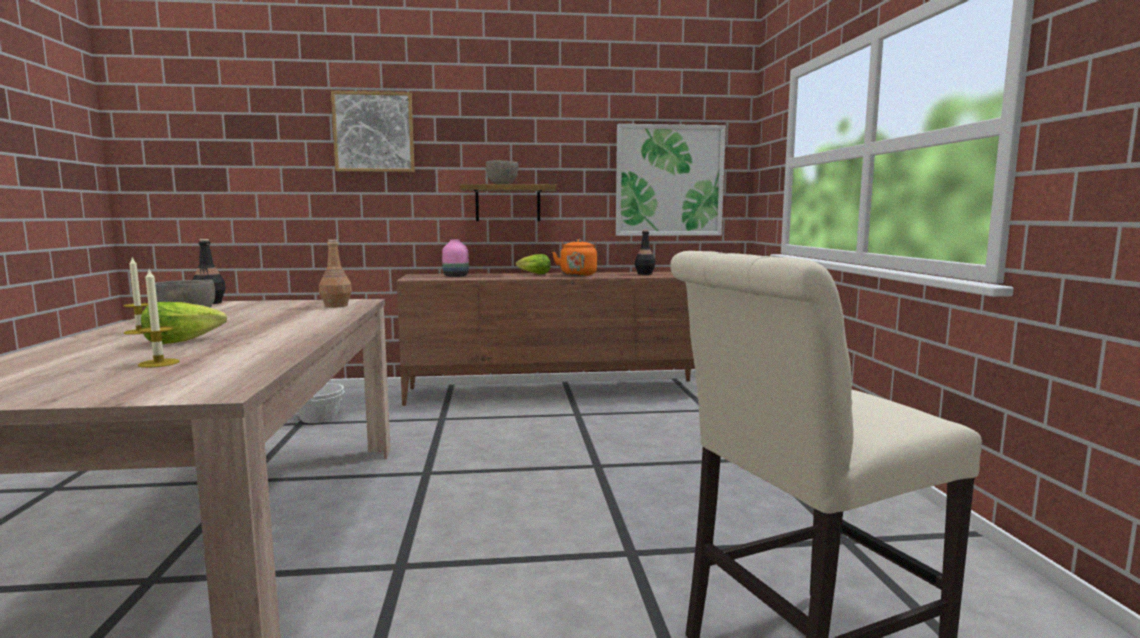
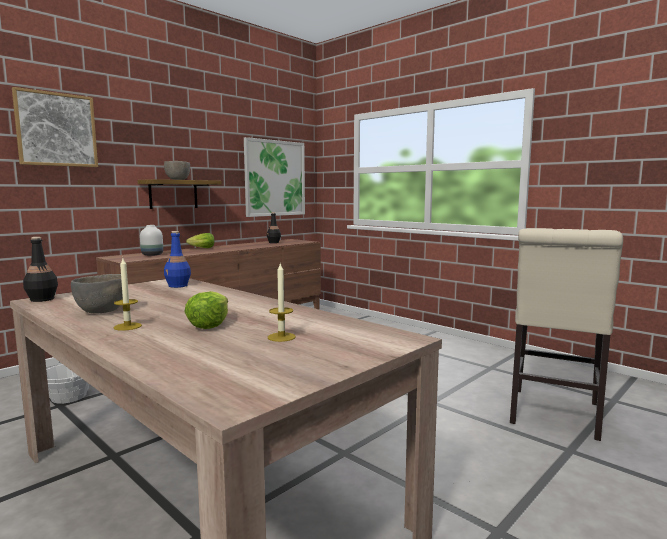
camera: 40 degrees left, 0 degrees up
(336, 306) = (178, 286): brown bottle -> blue bottle
(456, 276) = (152, 255): pink vase -> white vase
(578, 274) = (235, 246): orange kettle -> none

